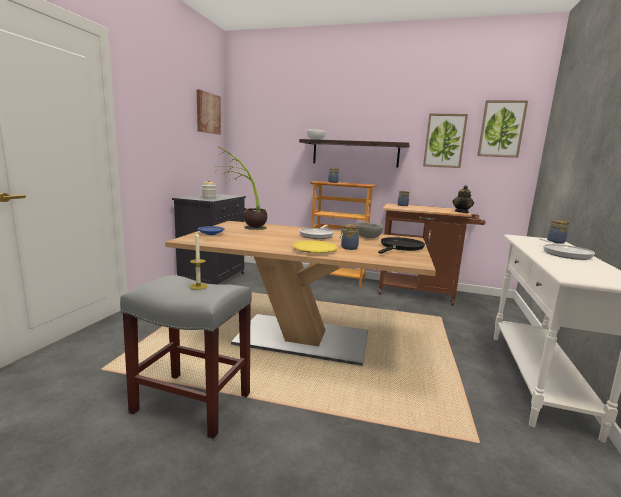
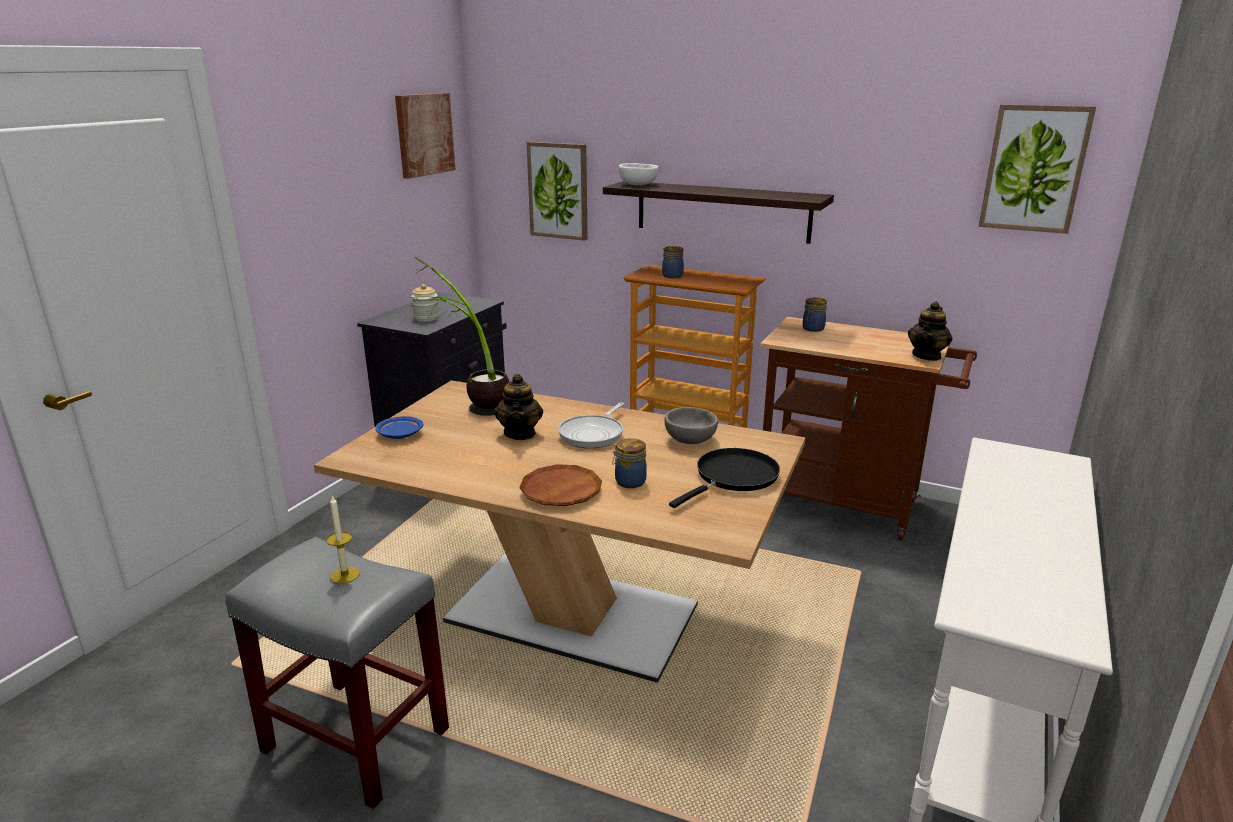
camera: 10 degrees right, 10 degrees up
(278, 234) = (520, 433): none -> teapot
(314, 250) = (561, 491): yellow plate -> brown plate
(444, 141) = (908, 190): picture -> picture (558, 190)
(554, 242) = (1059, 470): jar -> none
(564, 254) = (1036, 521): frying pan -> none

